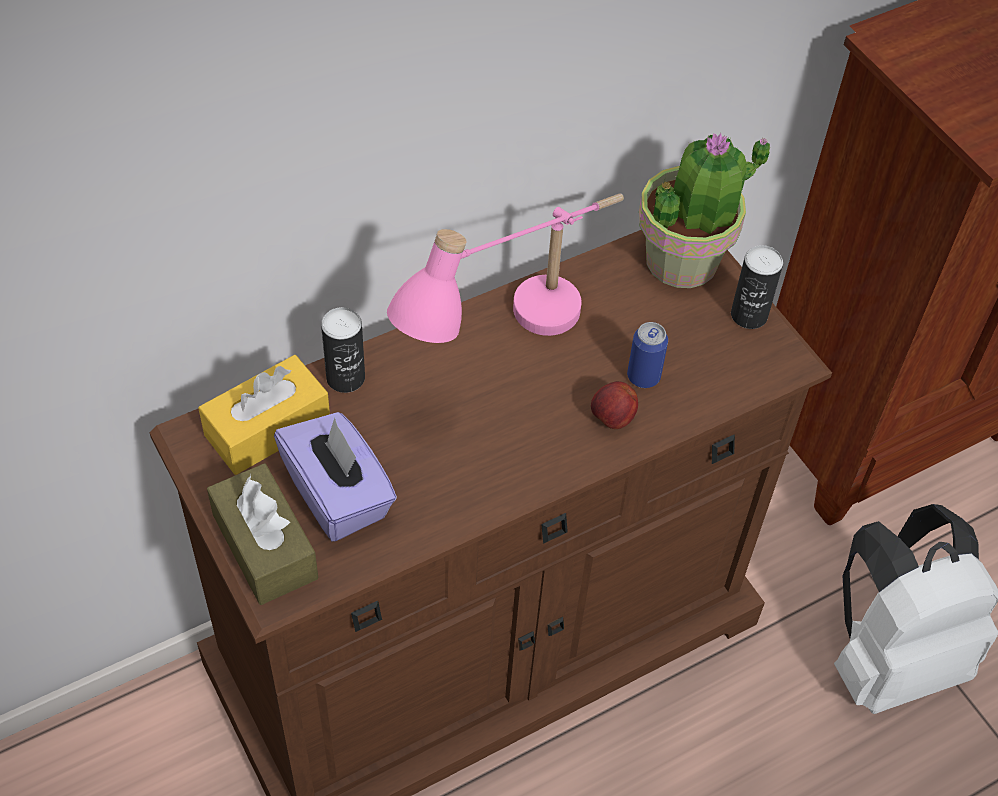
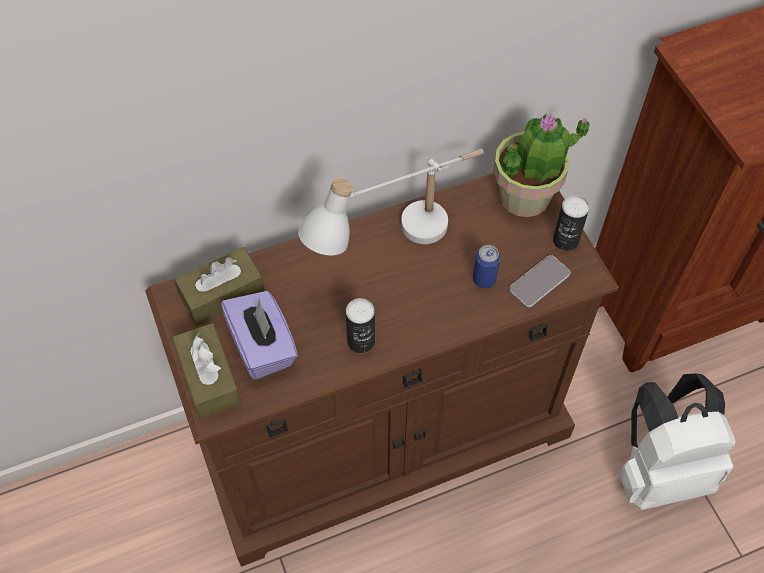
camera: 10 degrees right, 5 degrees up
(267, 428) = (222, 295): yellow tissue box -> brown tissue box
(345, 378) = (279, 263): can -> can (361, 341)
(513, 339) = (398, 244): pink table lamp -> white table lamp
(612, 419) = (457, 308): apple -> none
(721, 373) = (539, 282): none -> phone

